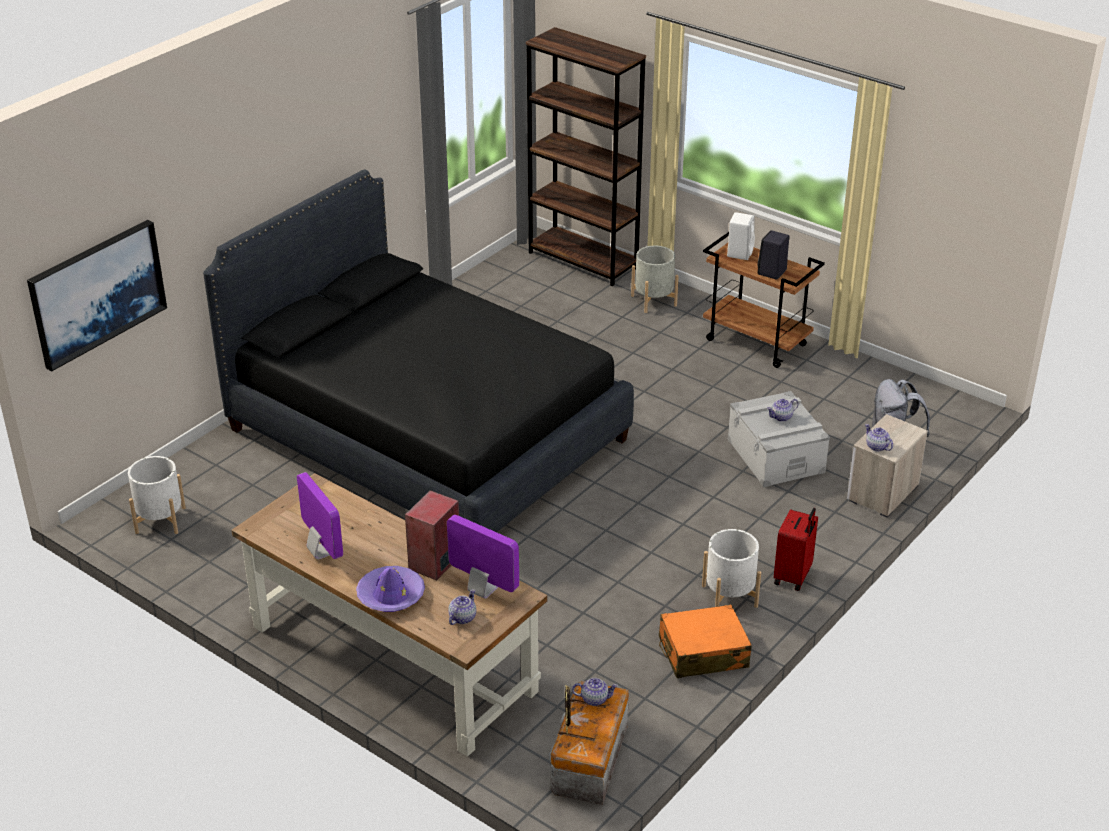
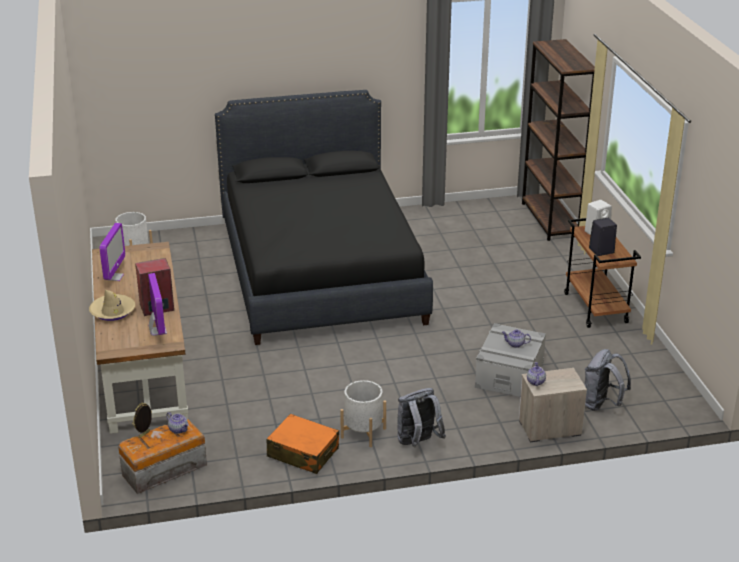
camera: 40 degrees right, 5 degrees down
(97, 293) = (134, 99): picture -> none
(391, 595) = (112, 312): purple hat -> beige hat
(462, 617) = (128, 338): teapot -> none
(653, 301) = (562, 258): grey planter -> none
(793, 576) = (418, 443): red suitcase -> grey backpack

